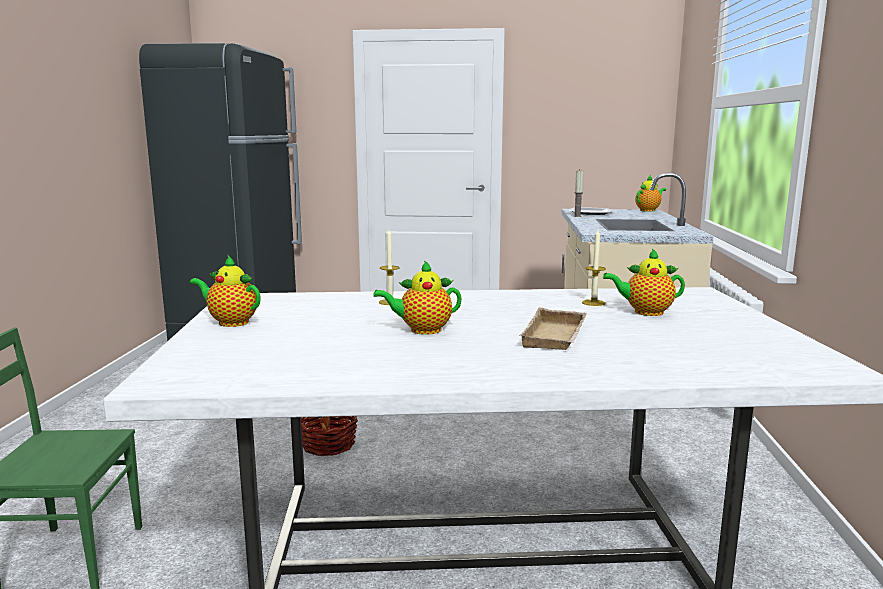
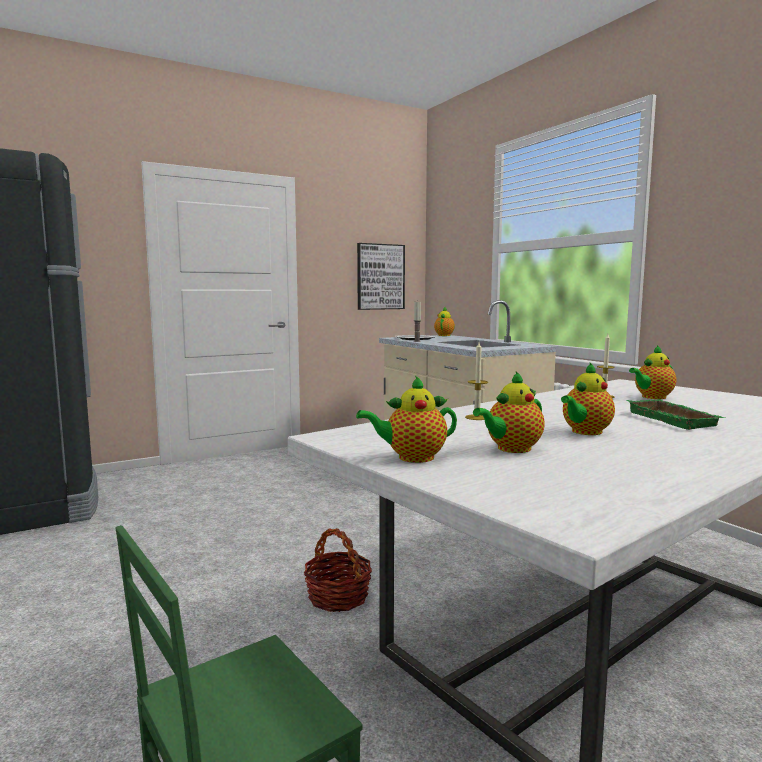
camera: 35 degrees left, 5 degrees down
(312, 330) = (511, 449): none -> teapot
(556, 337) = (675, 420): beige tray -> green tray
(607, 135) = (380, 277): none -> picture

